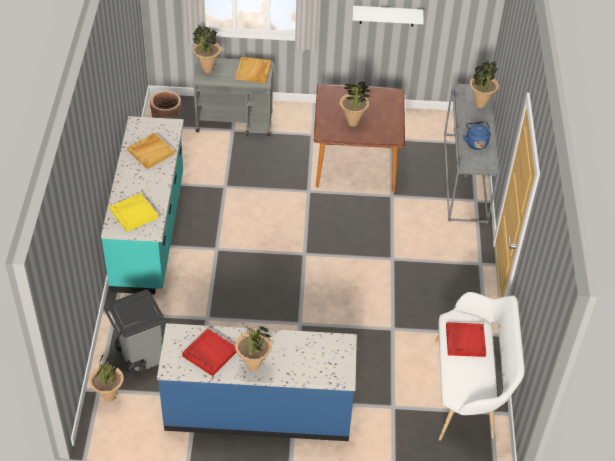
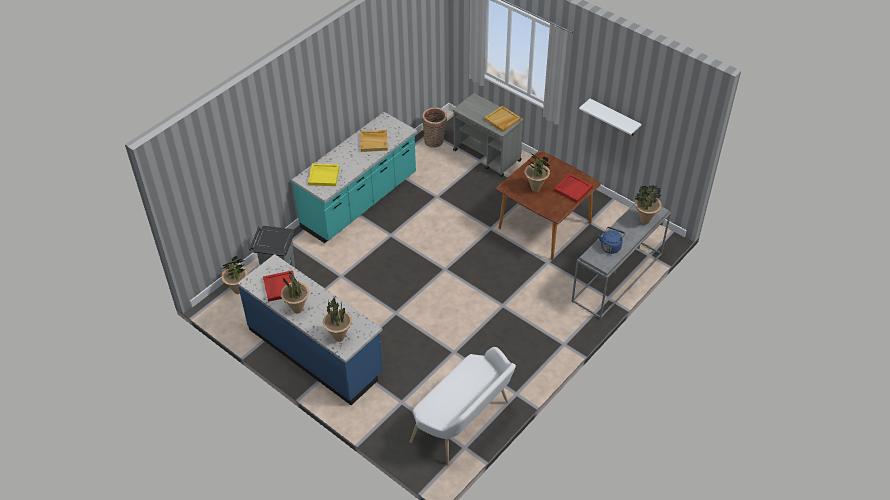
camera: 40 degrees right, 0 degrees up
(207, 70) = (471, 105): potted plant -> potted plant (339, 338)
(465, 340) = (467, 380): red tray -> red tray (573, 189)

